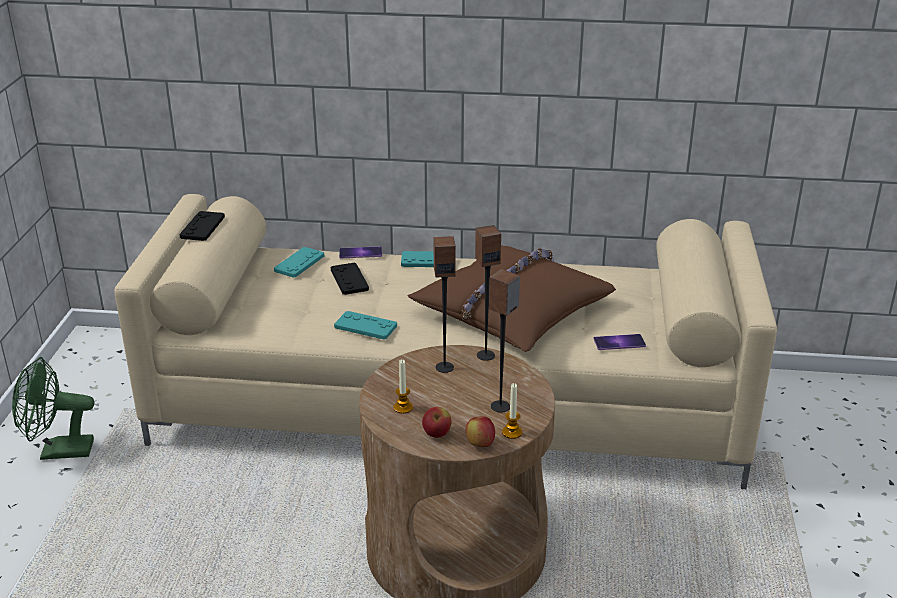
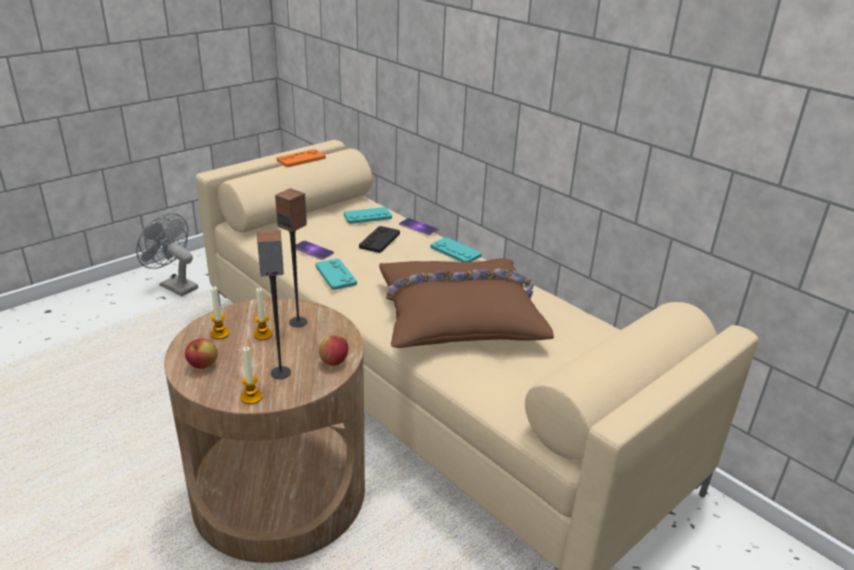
camera: 40 degrees right, 0 degrees up
(58, 451) = (174, 285): green fan -> grey fan
(202, 227) = (301, 159): black game controller -> orange game controller
(437, 390) = (263, 335): none -> candle
(480, 444) = (215, 391): apple -> apple (334, 362)
(485, 355) = (342, 329): speaker -> none
(619, 342) = (503, 386): phone -> phone (313, 250)

